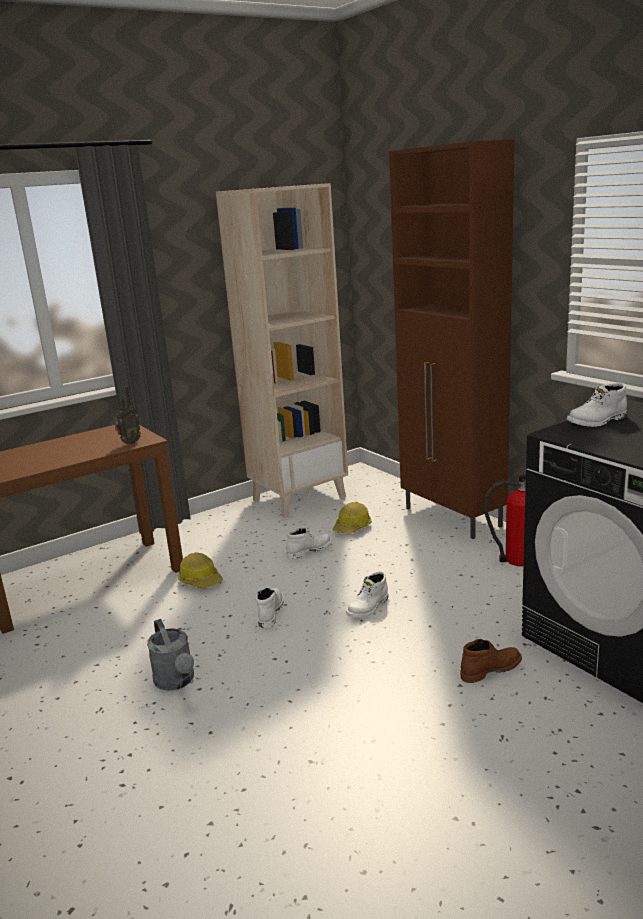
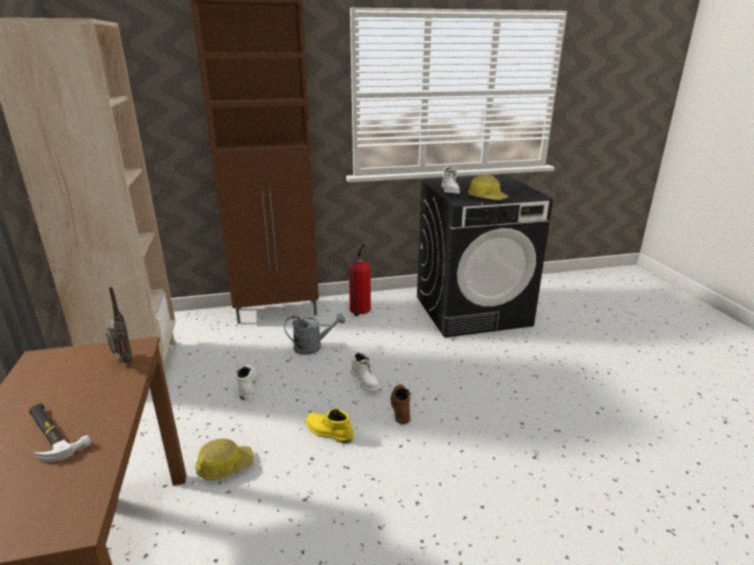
camera: 70 degrees left, 5 degrees up
(50, 454) = (53, 433): none -> hammer
(177, 682) = (397, 517): grey watering can -> grey watering can (313, 347)
(270, 612) = (328, 432): white boot -> yellow boot
(352, 527) = (235, 354): hard hat -> hard hat (486, 198)
(490, 669) = (470, 358): brown boot -> brown boot (400, 407)

